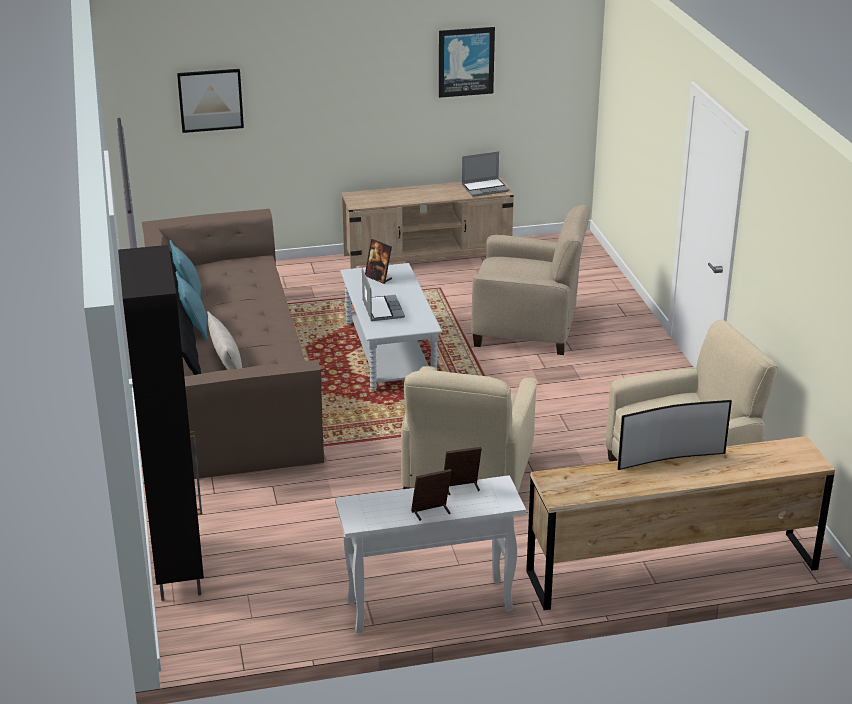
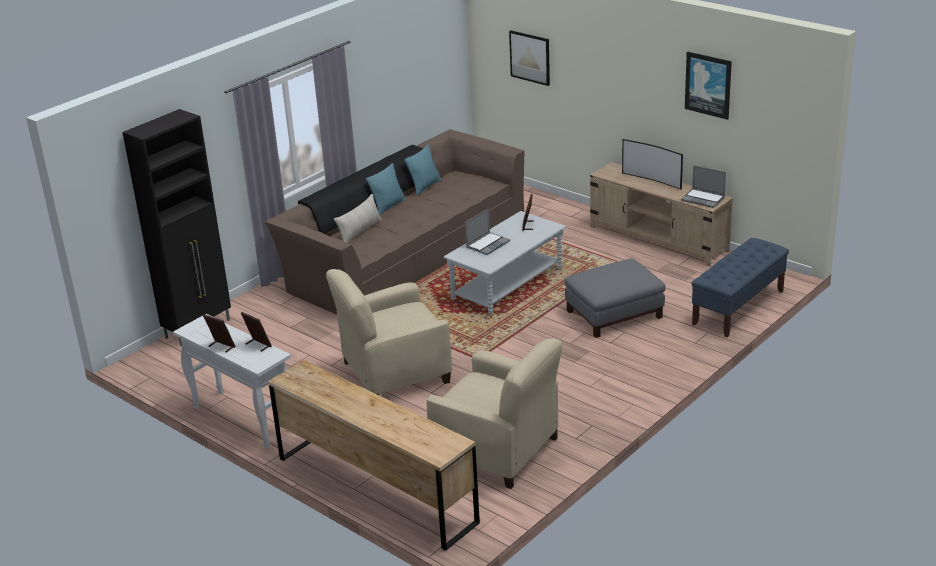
camera: 55 degrees right, 0 degrees up
(527, 328) = (614, 315): beige armchair -> grey ottoman
(597, 276) = (738, 308): none -> blue bench
(670, 458) = (376, 400): television -> television (652, 180)

